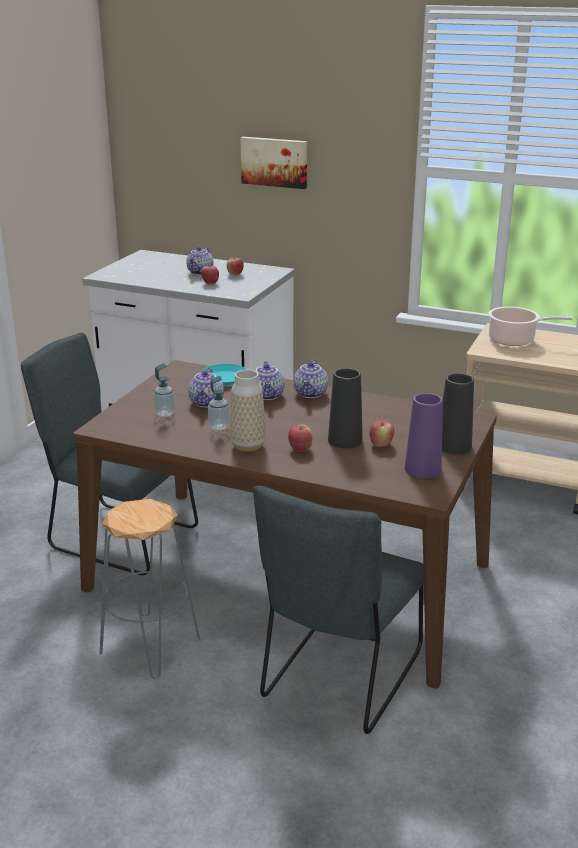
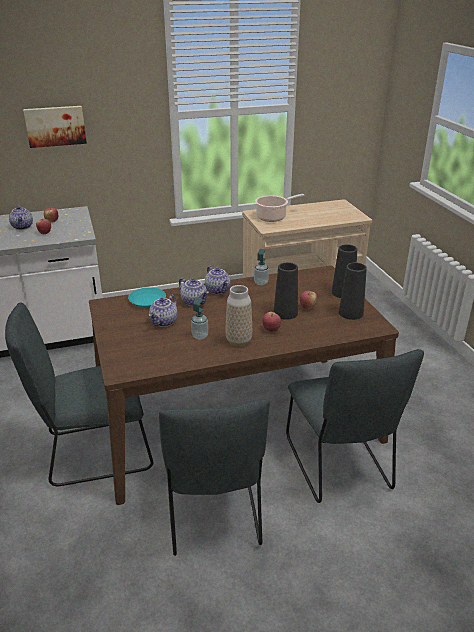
camera: 40 degrees left, 5 degrees up
(149, 645) = (212, 514): grey stool -> grey chair
(165, 413) = (148, 342): soap dispenser -> soap dispenser (261, 282)
(207, 403) = (164, 322): teapot -> teapot turned 60 degrees clockwise
(423, 469) = (351, 313): purple vase -> black vase

